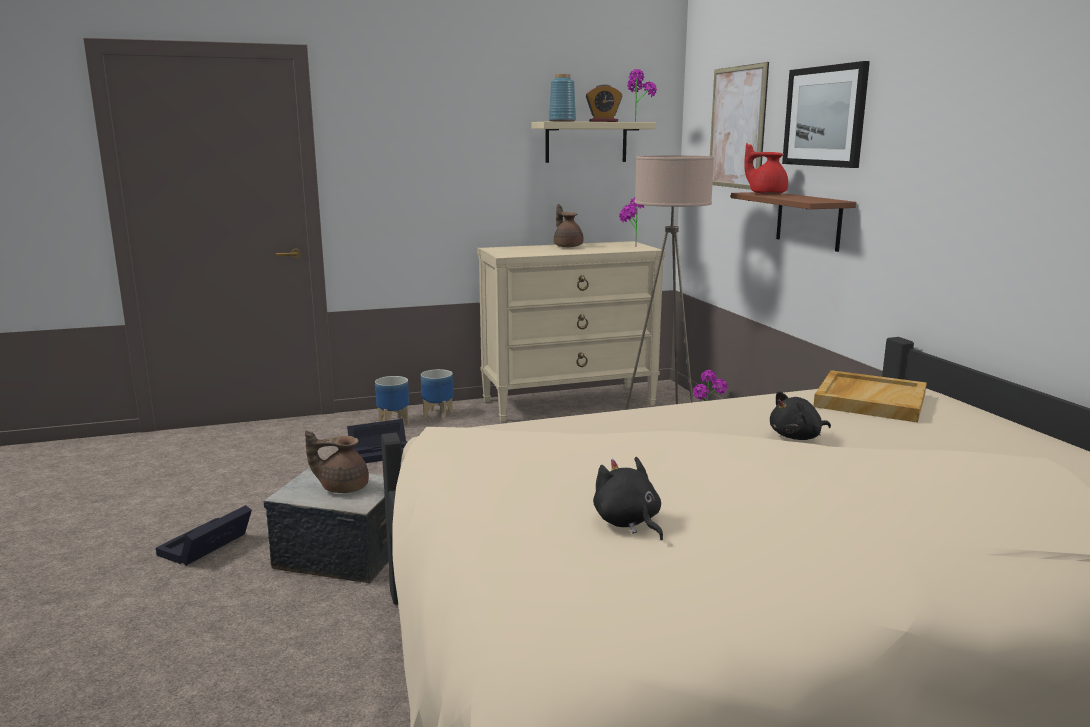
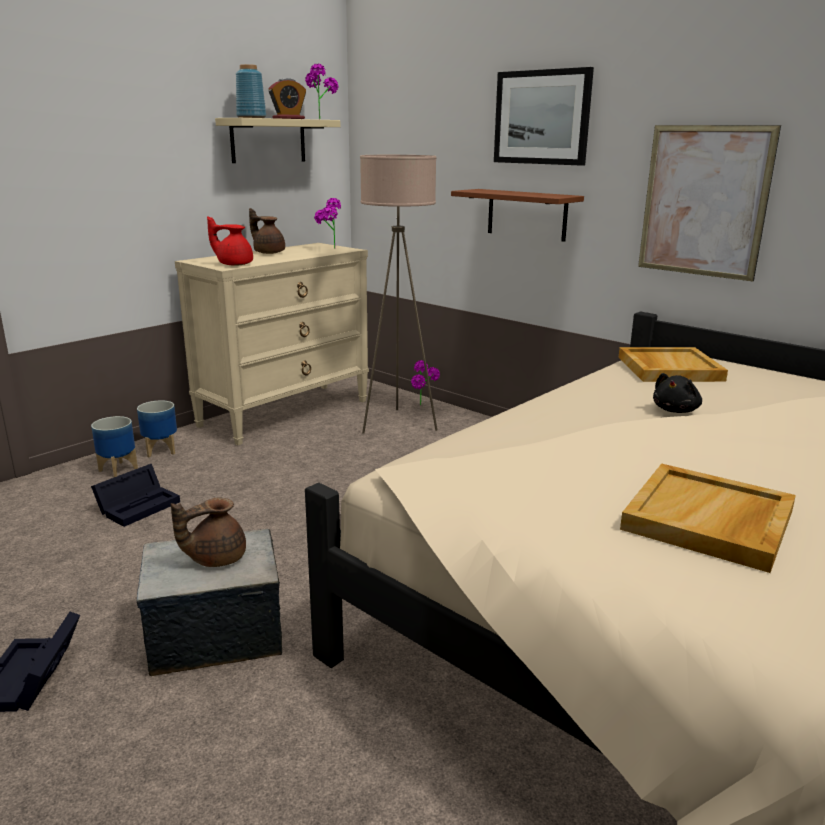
camera: 30 degrees left, 5 degrees up
(628, 522) = (709, 521): black plush toy -> beige tray
(737, 127) = (428, 127): picture -> picture (704, 202)
(766, 194) = (487, 191): red teapot -> red teapot (234, 264)

